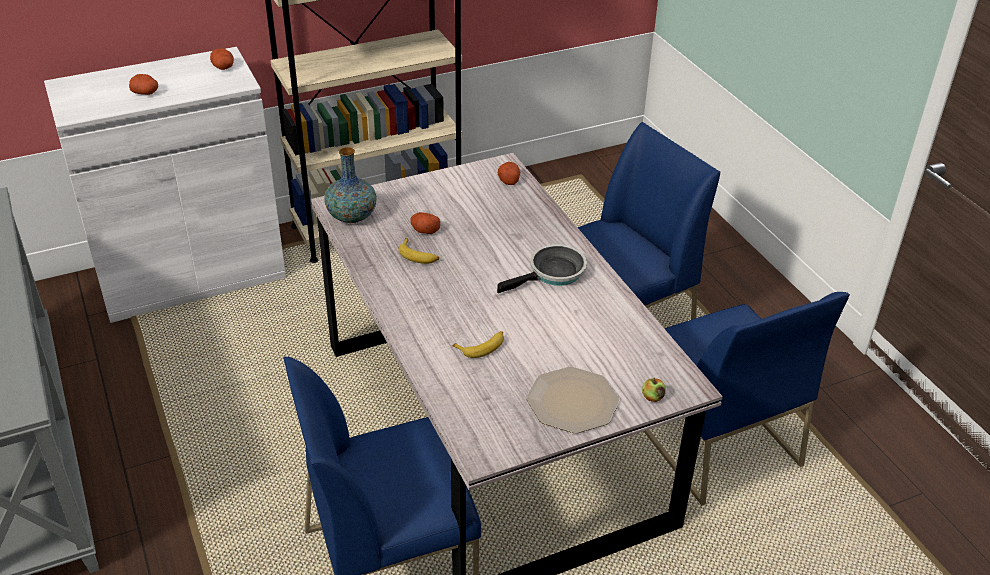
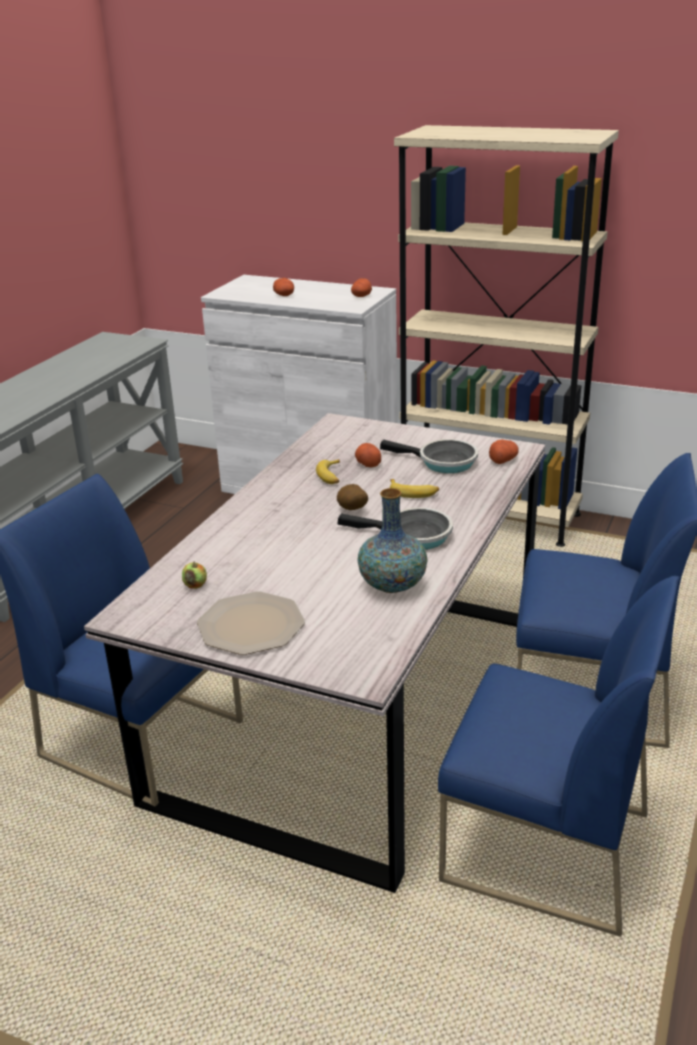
camera: 50 degrees right, 10 degrees down
(351, 217) = (333, 433): vase -> vase (392, 585)
(473, 202) = (442, 462): none -> frying pan
(482, 276) = (352, 510): none -> potato
(482, 347) = (260, 553): banana -> banana (413, 492)
(652, 397) = (318, 663): apple -> apple (195, 585)
(713, 440) = (544, 848): blue chair -> blue chair turned 90 degrees counterclockwise

